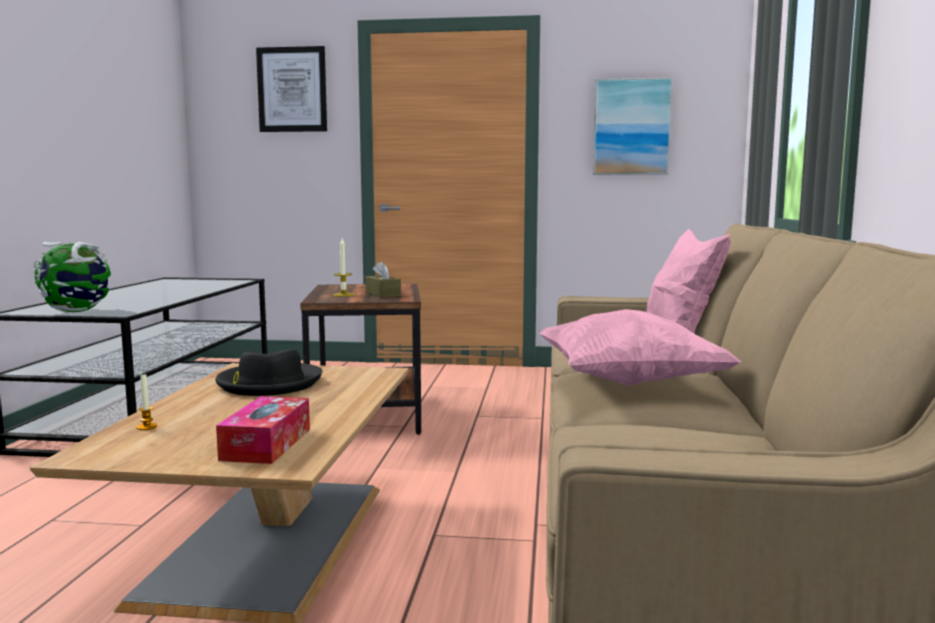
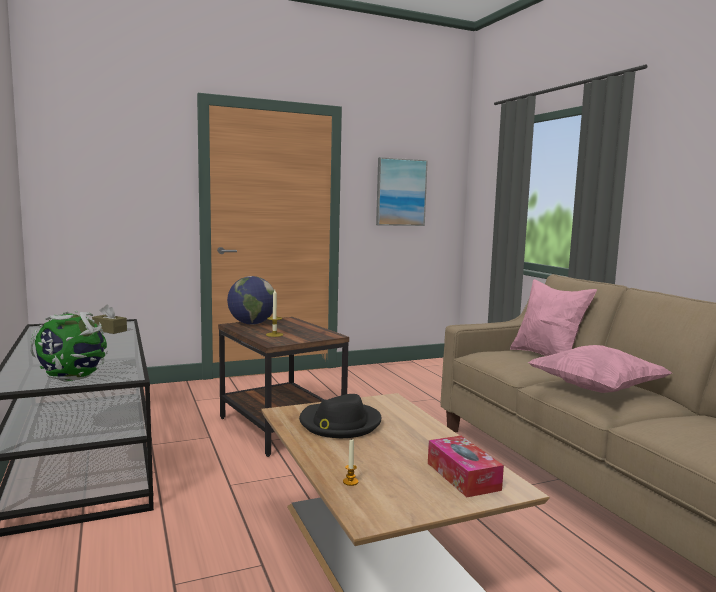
camera: 30 degrees left, 0 degrees up
(292, 89) = (135, 146): picture -> none
(351, 286) = (251, 324): none -> globe
(383, 294) = (302, 331): brown tissue box -> brown tissue box (109, 330)

